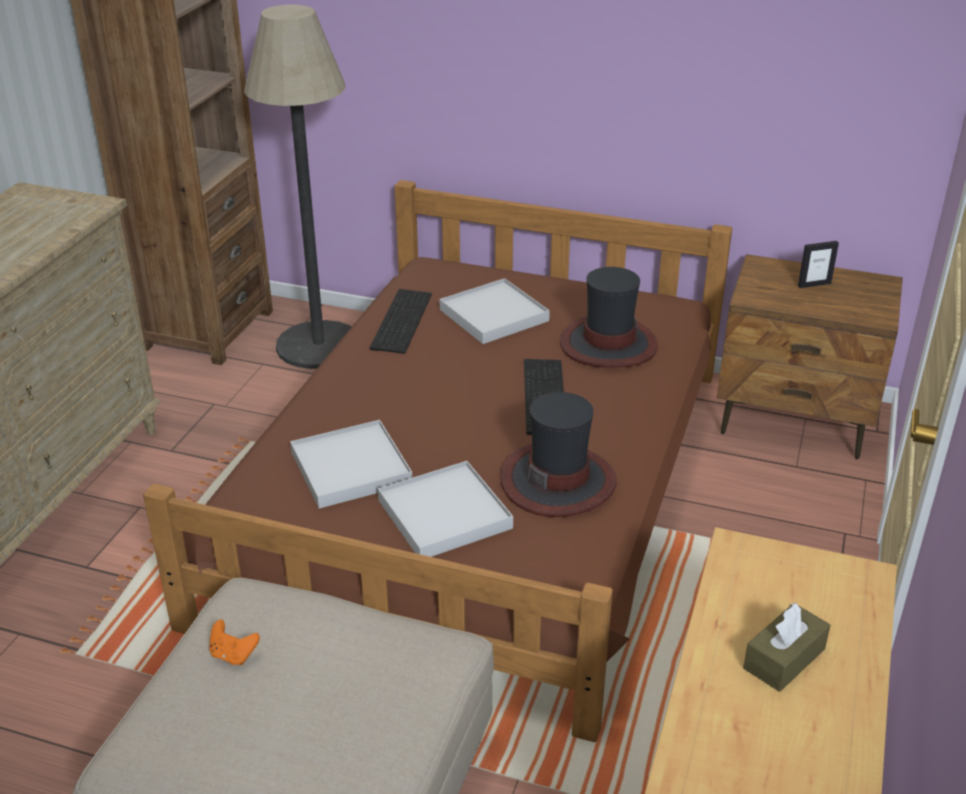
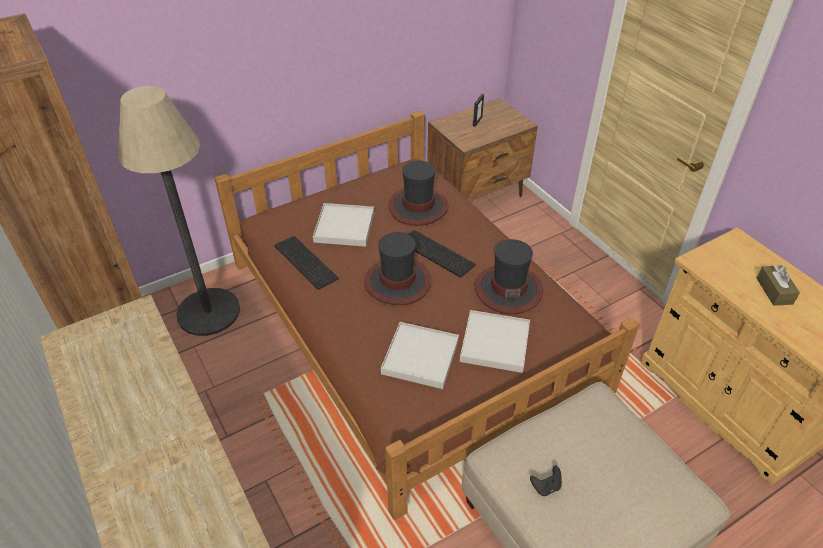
camera: 50 degrees left, 10 degrees up
(233, 655) = (546, 487): orange game controller -> black game controller
(454, 393) = (398, 282): none -> hat

